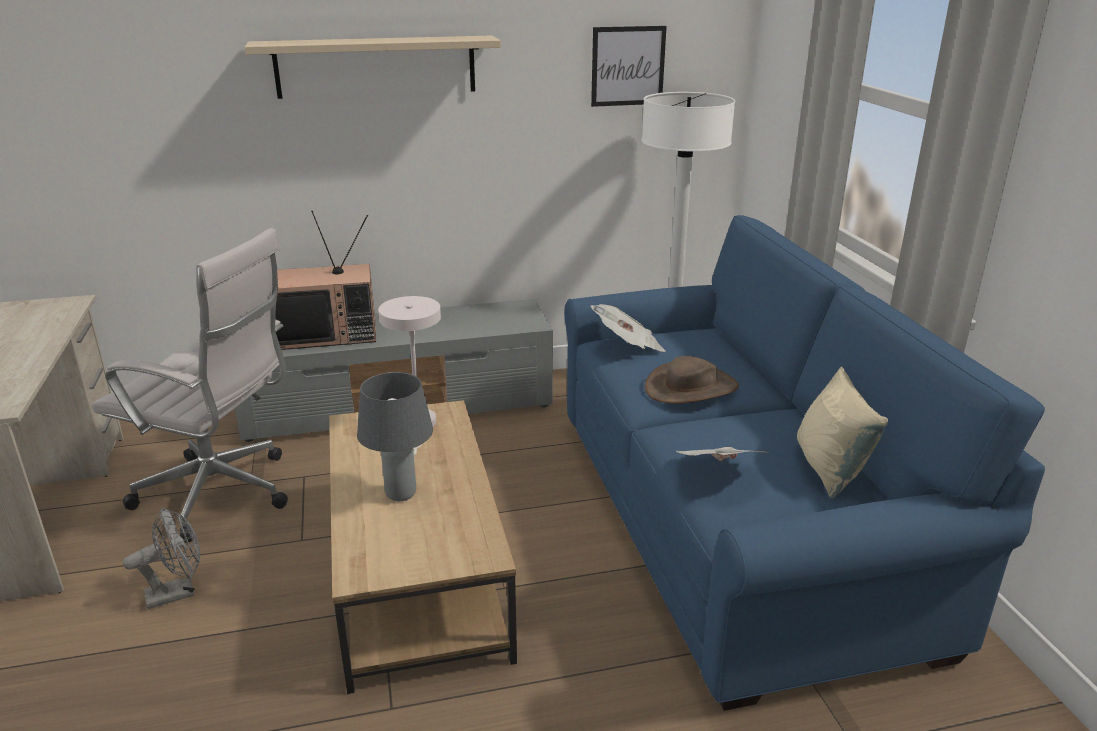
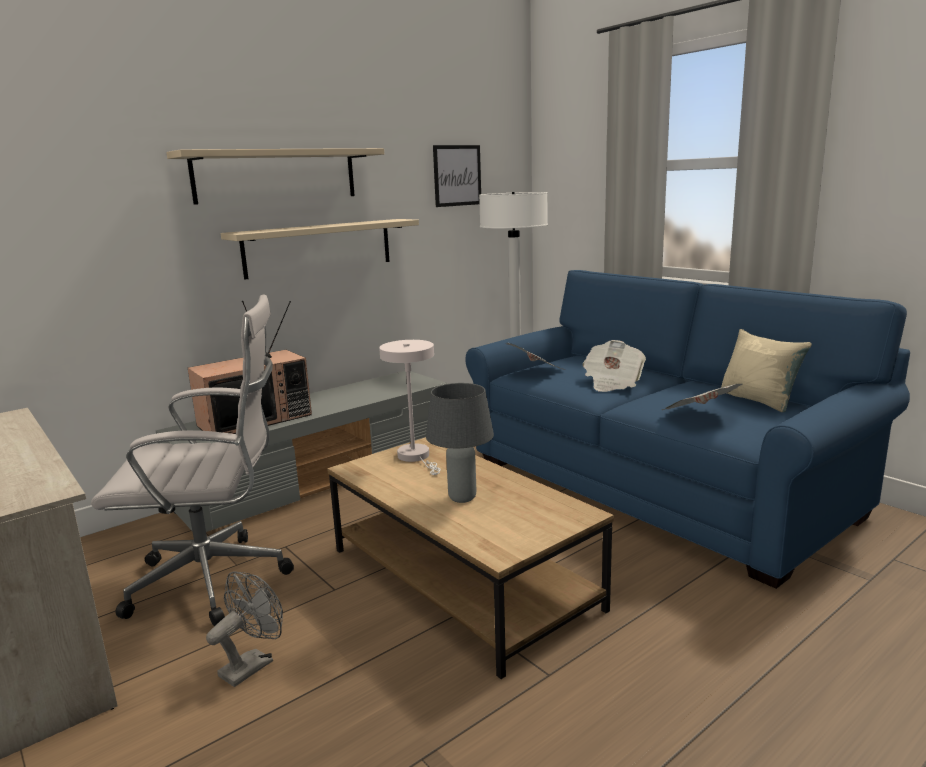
camera: 25 degrees left, 10 degrees down
(426, 150) = (319, 247): none -> beige shelf
(691, 388) = (612, 383): brown hat -> newspaper

